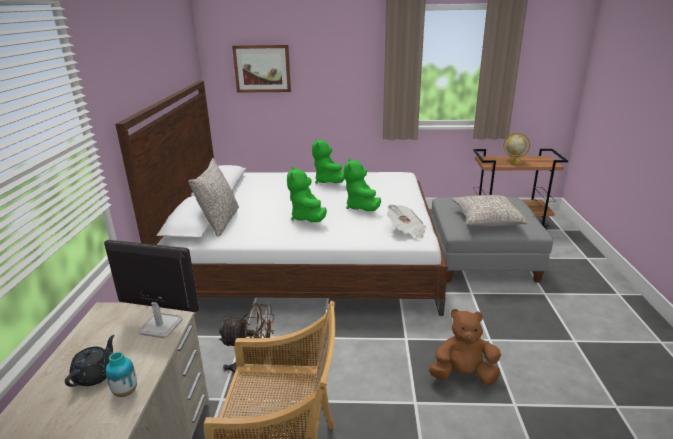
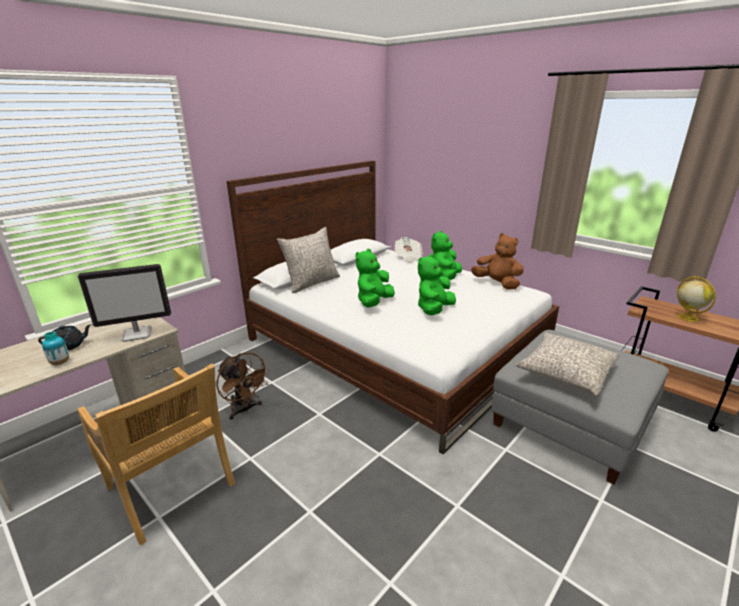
camera: 40 degrees right, 0 degrees up
(160, 326) = (137, 334): monitor -> monitor turned 105 degrees clockwise
(262, 68) = (430, 155): picture -> none
(406, 231) = (437, 346): newspaper -> newspaper (408, 257)
(463, 375) = (382, 519): brown plush toy -> brown plush toy (497, 284)

